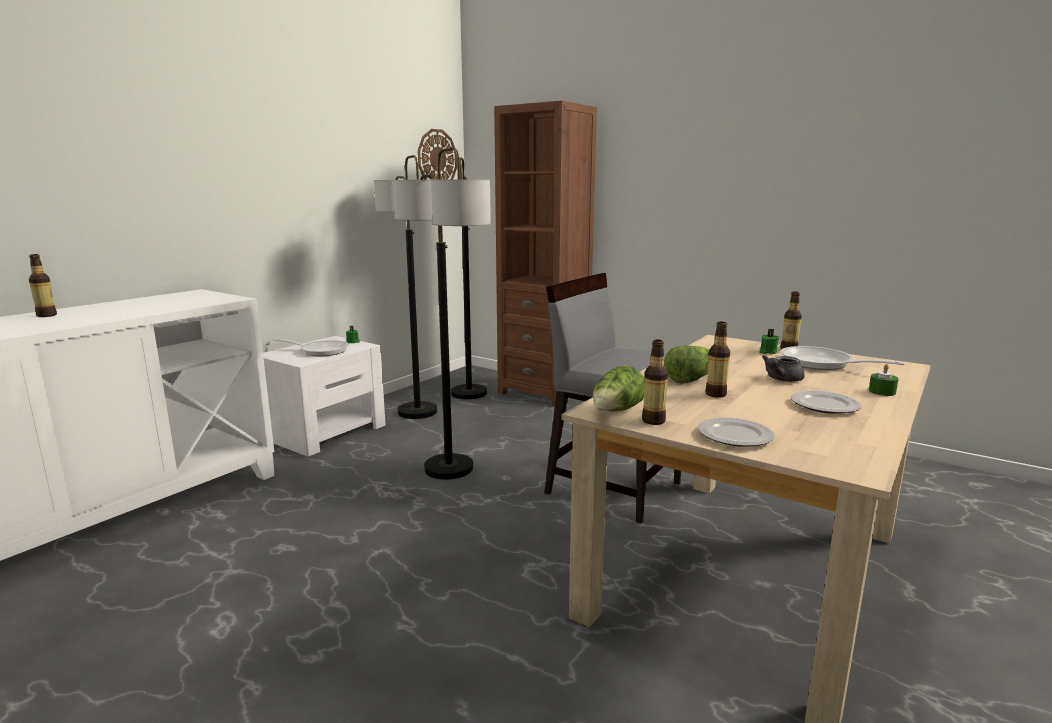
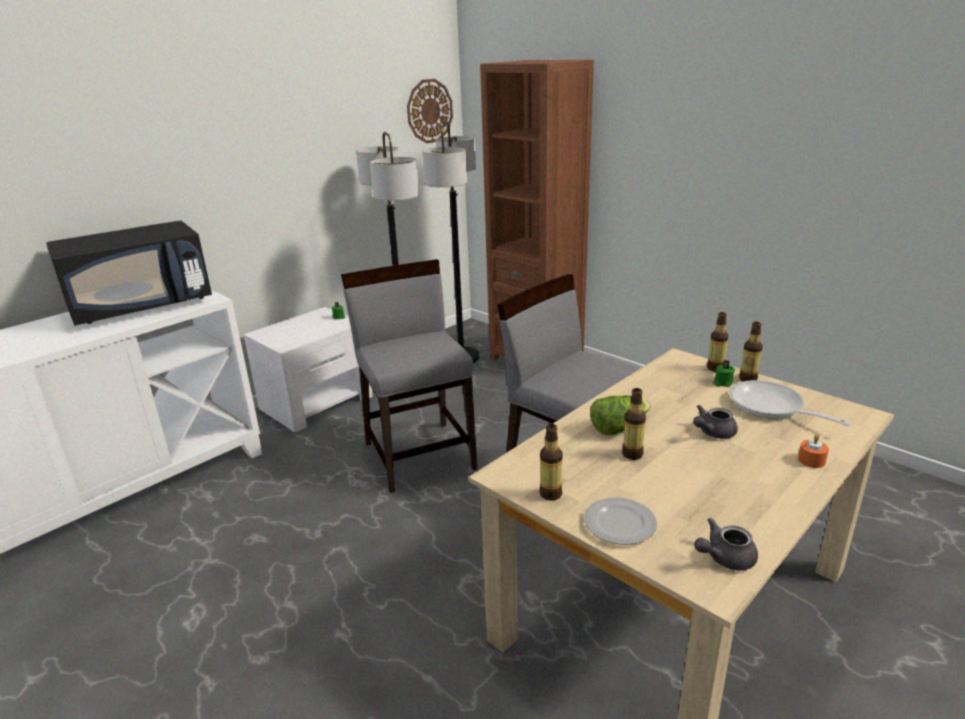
camera: 10 degrees right, 10 degrees up
(47, 315) = (47, 326): bottle -> bottle (715, 368)
(156, 303) = (142, 306): none -> black microwave
(321, 351) = (306, 330): frying pan -> none
(449, 468) = (420, 454): floor lamp -> grey chair
(617, 411) = (522, 477): lettuce -> none
(825, 405) = (737, 480): plate -> none
(851, 452) = (724, 558): none -> grey teapot
(882, 392) = (811, 460): green candle -> orange candle

